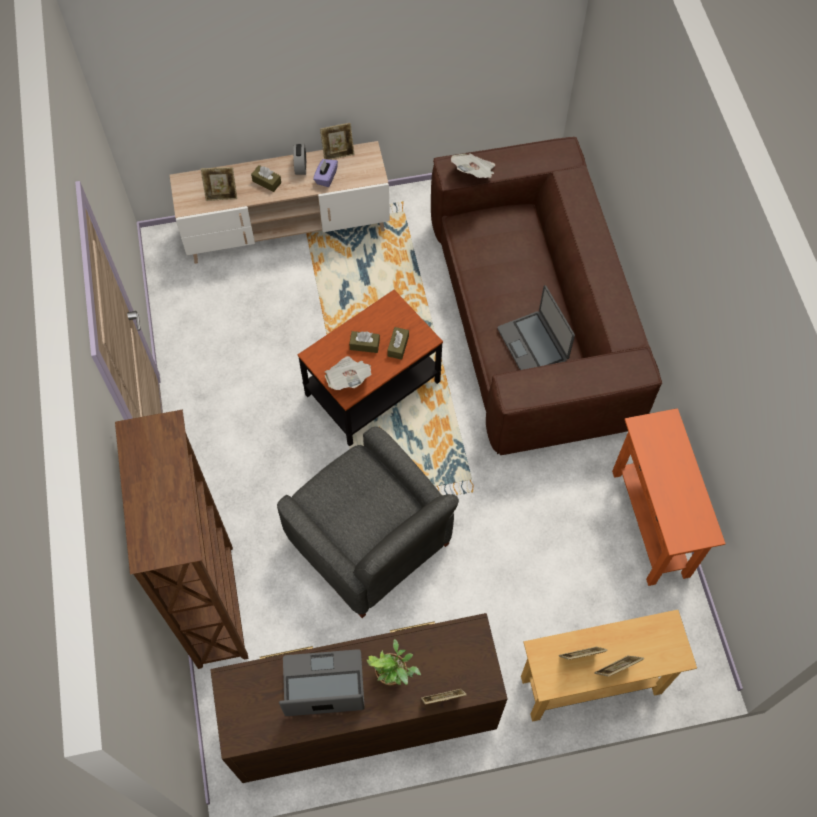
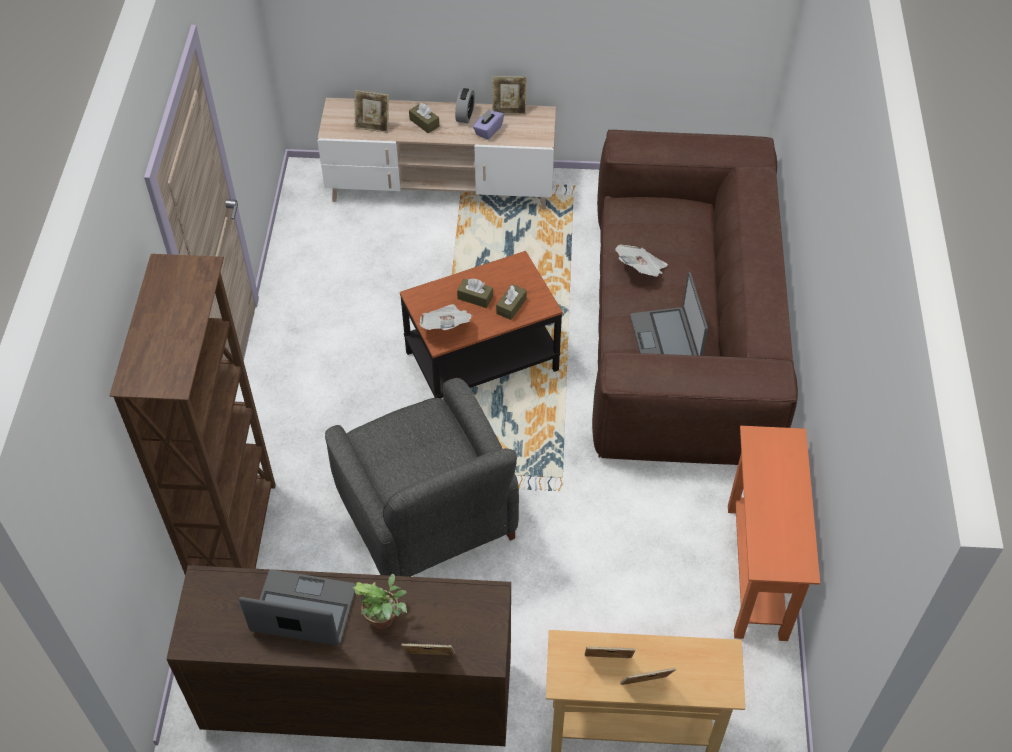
camera: 15 degrees right, 10 degrees down
(474, 173) = (647, 151): newspaper -> newspaper (641, 269)

